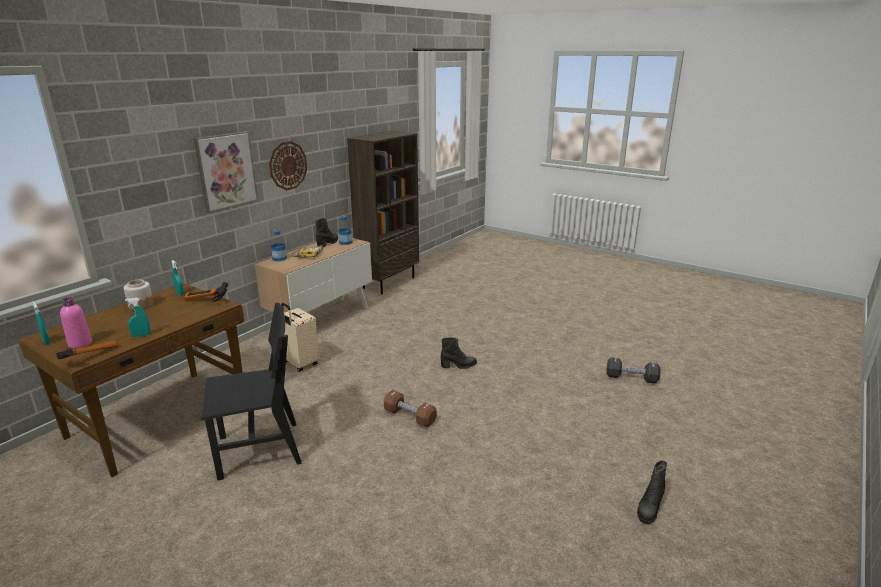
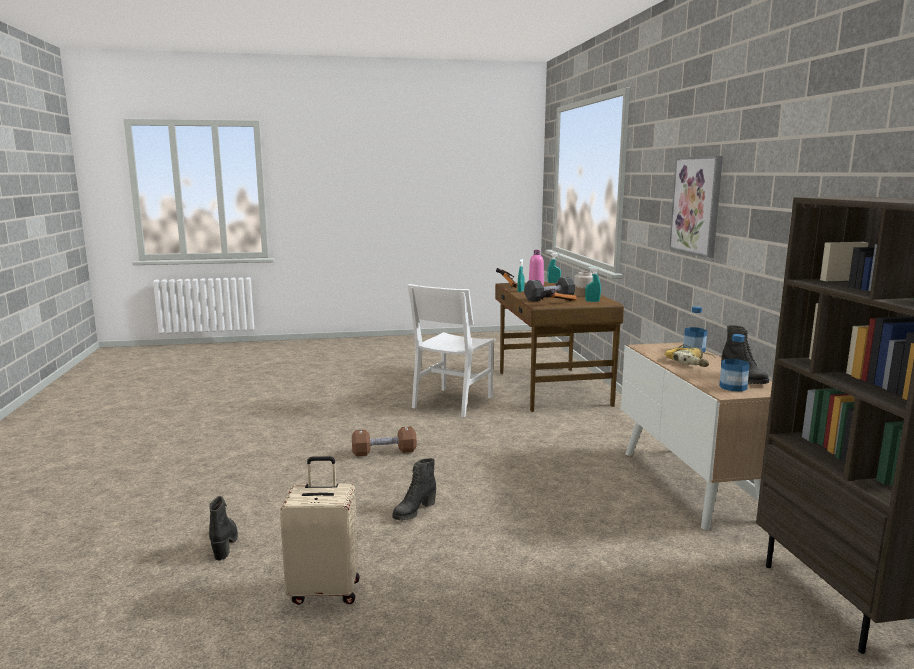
camera: 135 degrees right, 10 degrees down
(259, 450) = (452, 402): black chair -> white chair
(288, 165) = (758, 222): wall clock -> none
(300, 364) = (569, 442): beige suitcase -> beige suitcase (325, 590)
(631, 378) = (122, 615): black dumbbell -> black dumbbell (549, 298)
(649, 508) = (95, 479): black boot -> black boot (224, 543)

